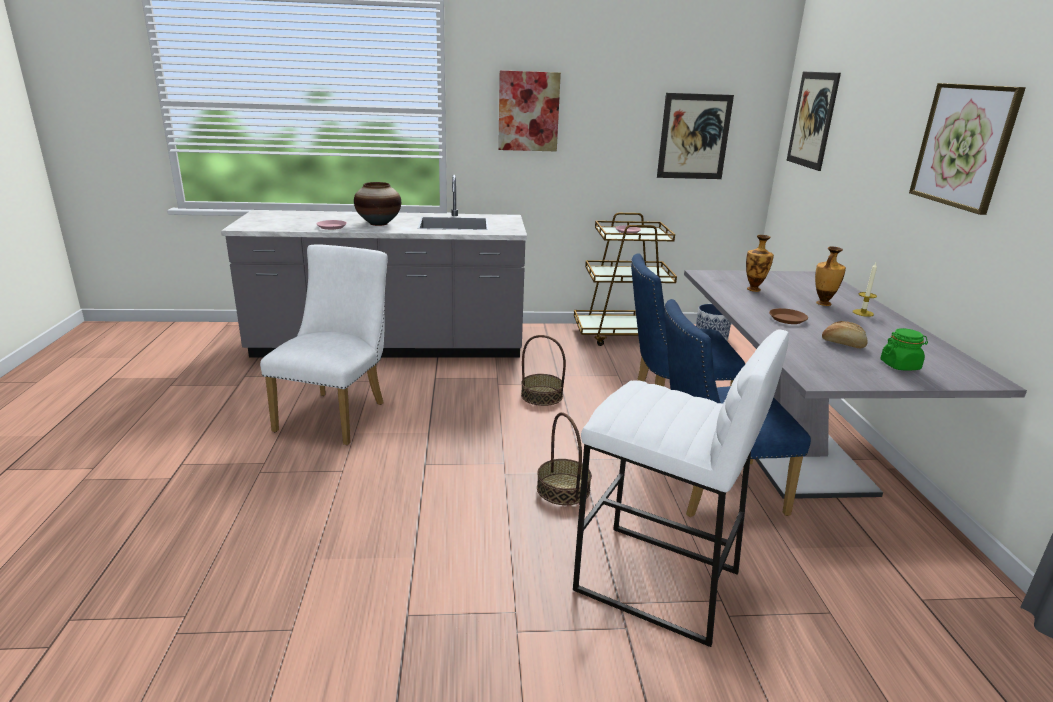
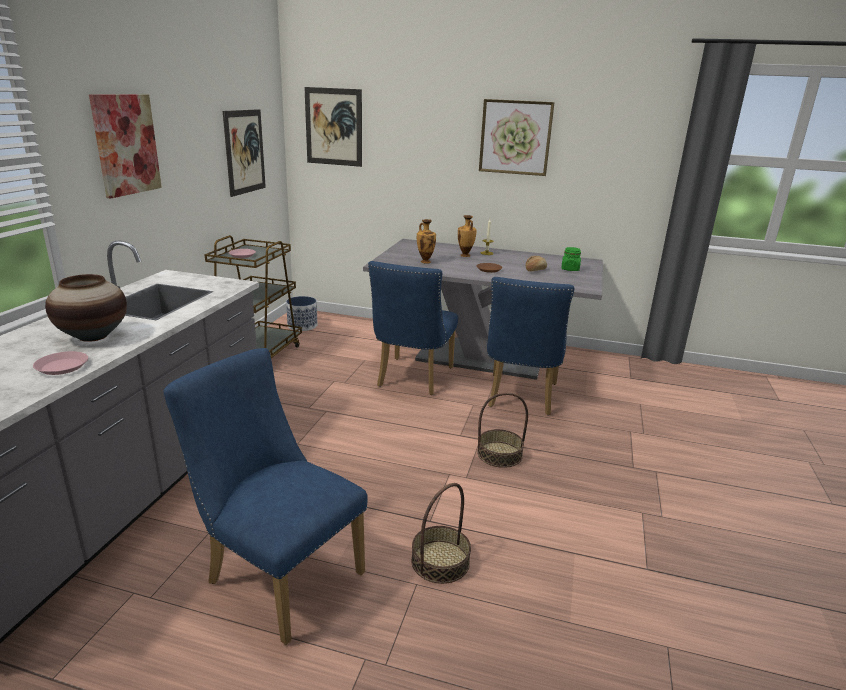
camera: 70 degrees left, 0 degrees up
(337, 414) = (278, 574): white chair -> blue chair
(542, 395) = (341, 425): basket -> basket (440, 561)
(656, 582) = (613, 447): white stool -> none

